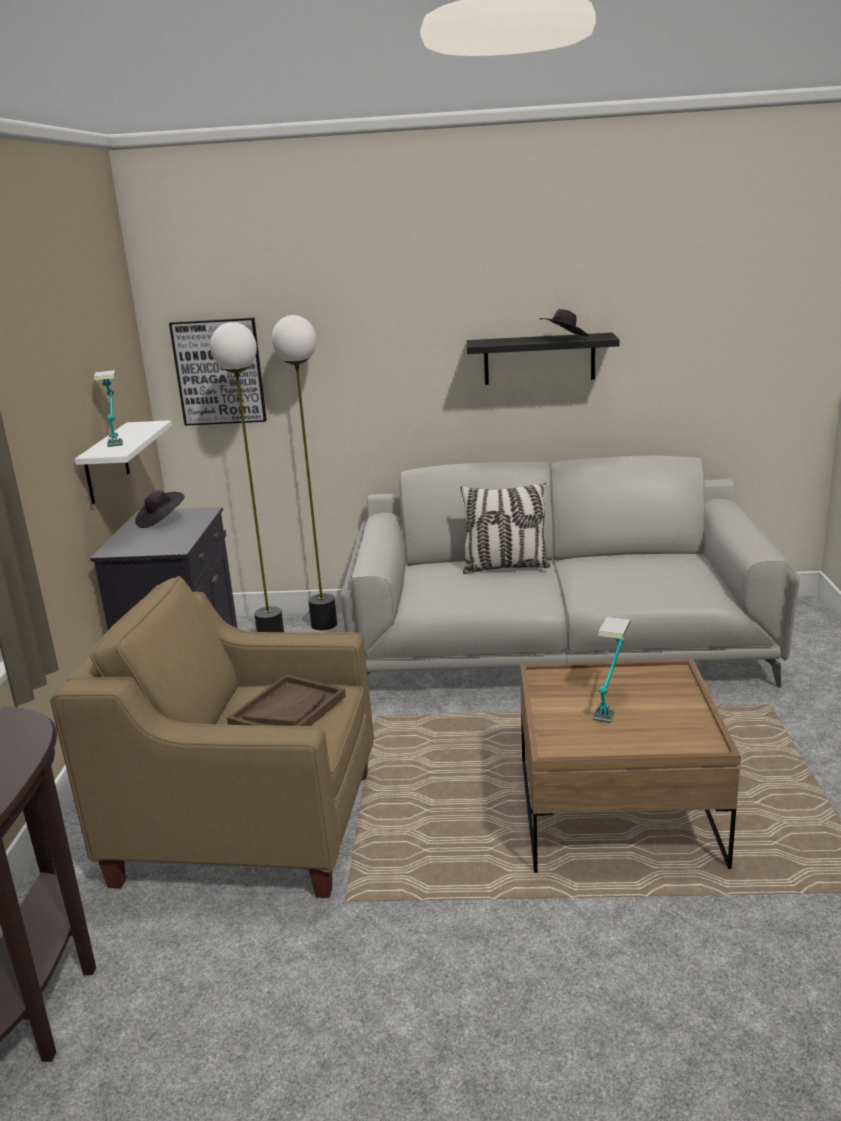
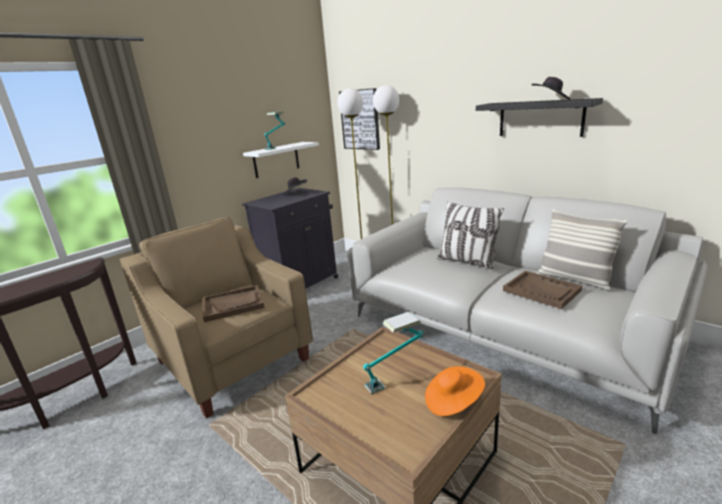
camera: 40 degrees right, 0 degrees up
(628, 575) = (541, 291): none -> brown tray
(638, 555) = (574, 279): none -> pillow
(685, 696) = (452, 402): none -> orange hat

